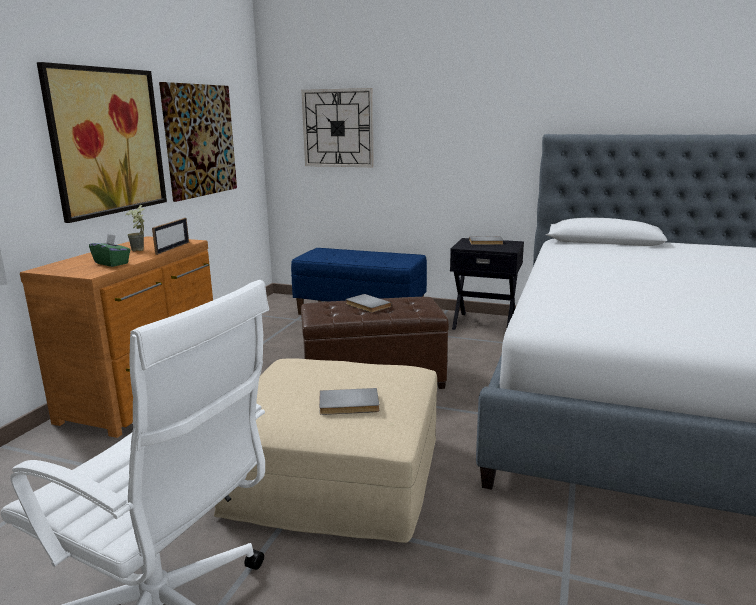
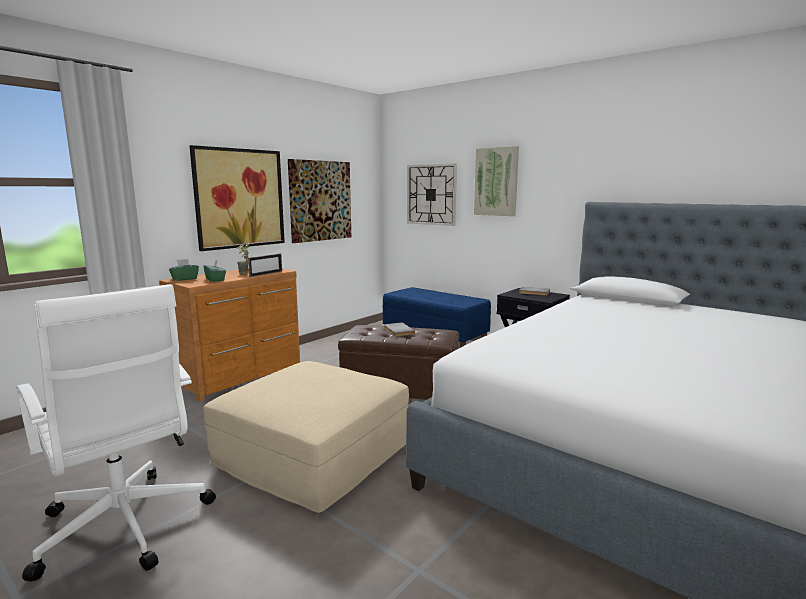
camera: 20 degrees right, 5 degrees down
(60, 266) = (184, 279): none -> green tissue box
(349, 405) = (308, 397): grey book -> none
(427, 111) = (496, 181): none -> picture

